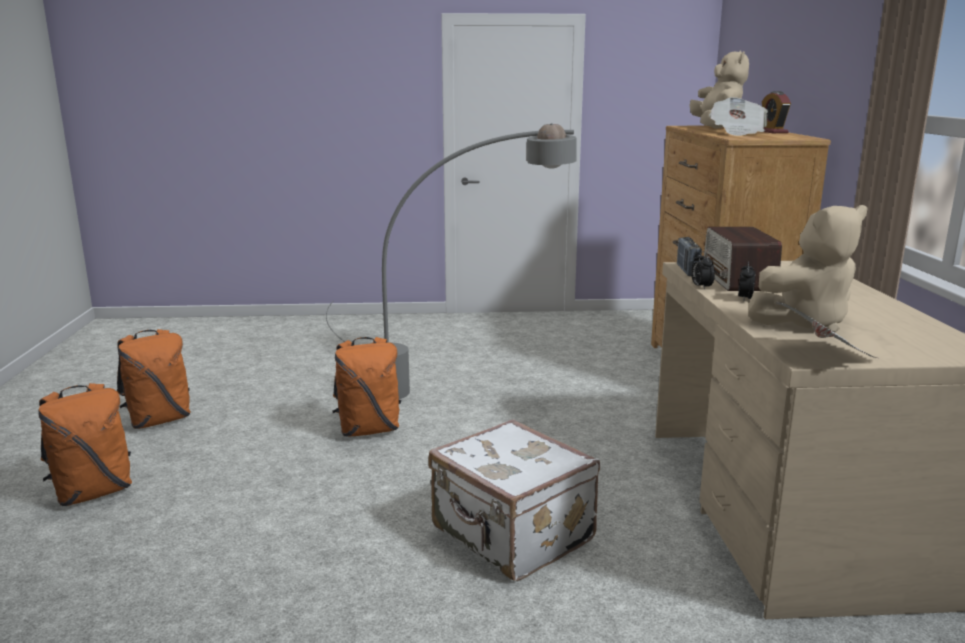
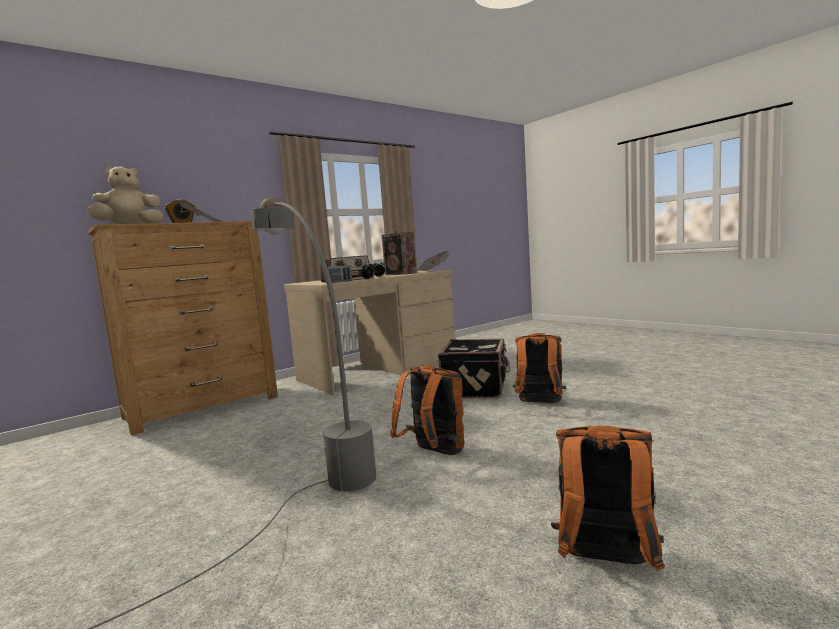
camera: 125 degrees left, 10 degrees down
(93, 492) = (704, 487): orange backpack -> orange backpack (539, 404)
(511, 535) = (476, 388): white suitcase -> black suitcase
(804, 323) = (401, 274): beige plush toy -> speaker

